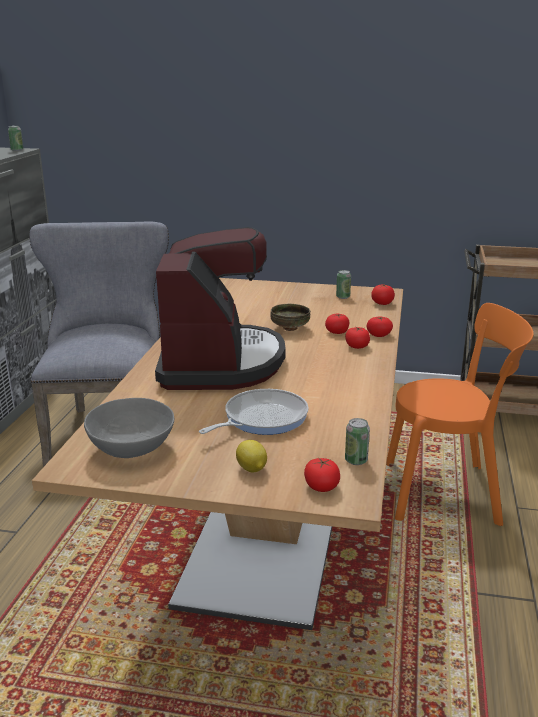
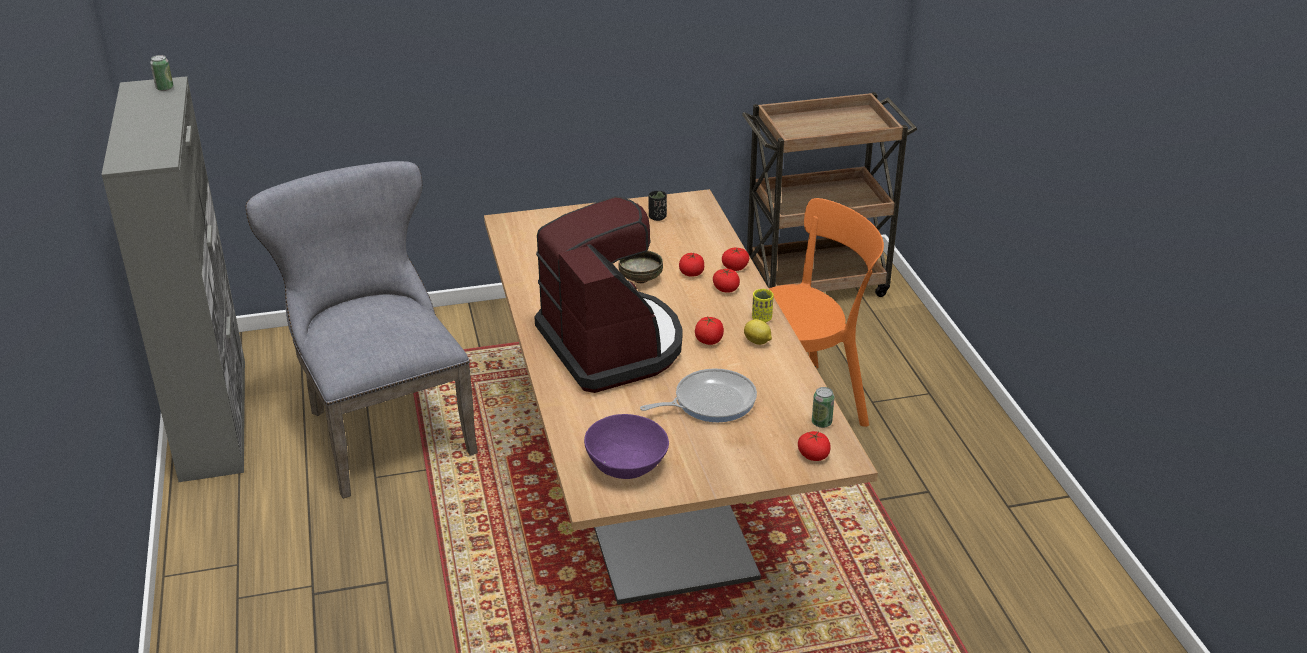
camera: 25 degrees left, 10 degrees up
(132, 448) = (626, 465): grey bowl -> purple bowl
(251, 469) = (746, 456): lemon -> lemon (757, 342)
(261, 419) = (710, 402): frying pan -> frying pan turned 45 degrees clockwise
(343, 297) = (657, 217): can -> black cup
(370, 371) = (761, 318): none -> yellow cup
(382, 303) = (705, 219): tomato -> tomato (709, 341)

